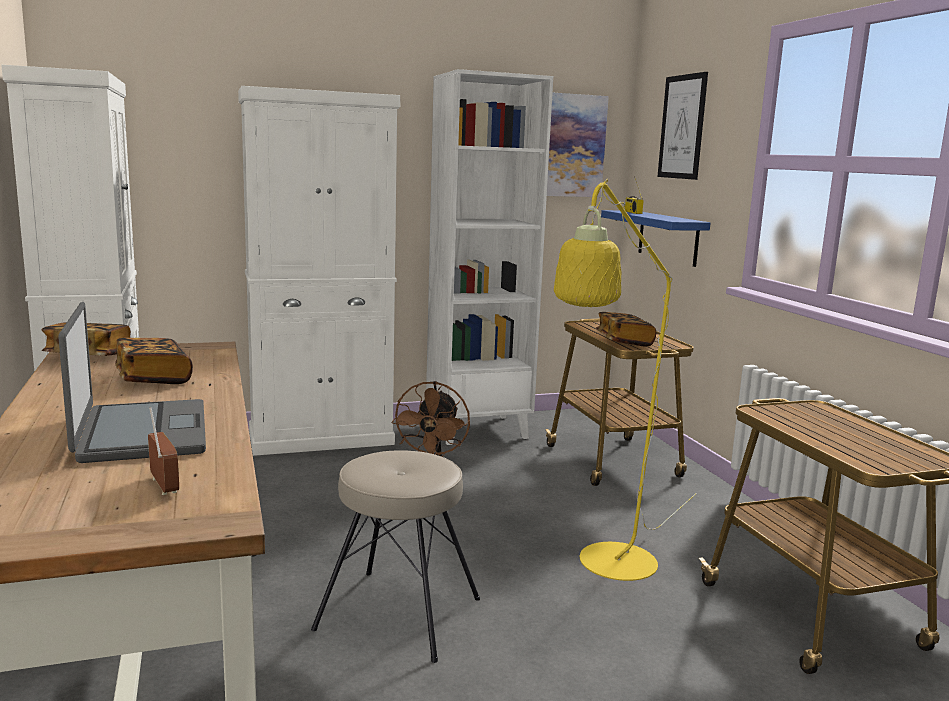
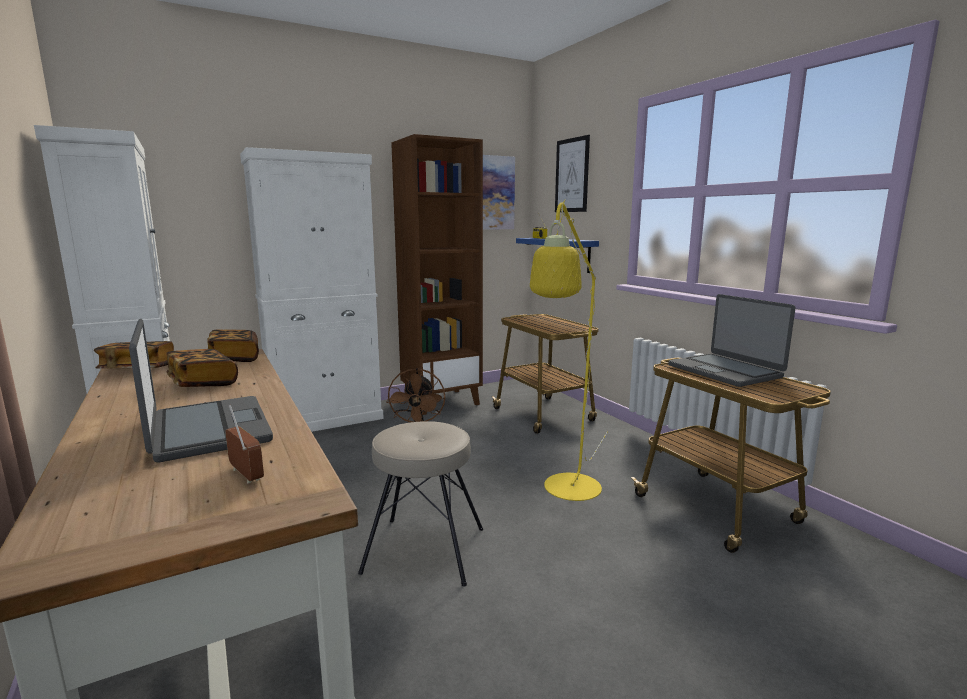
camera: 10 degrees left, 0 degrees up
(478, 429) = (441, 401): white bookcase -> brown bookcase
(624, 341) = (550, 328): book -> book (235, 358)
(834, 423) = (725, 371): none -> laptop

